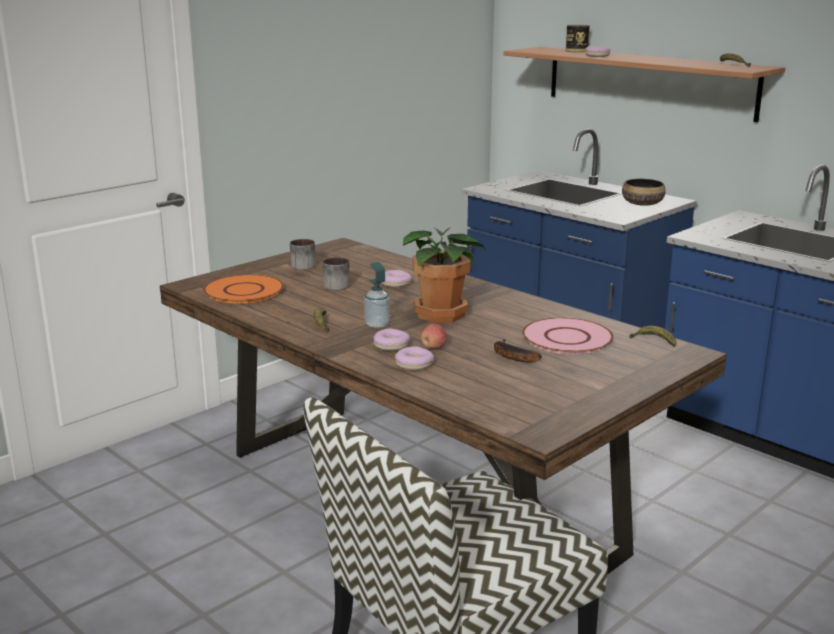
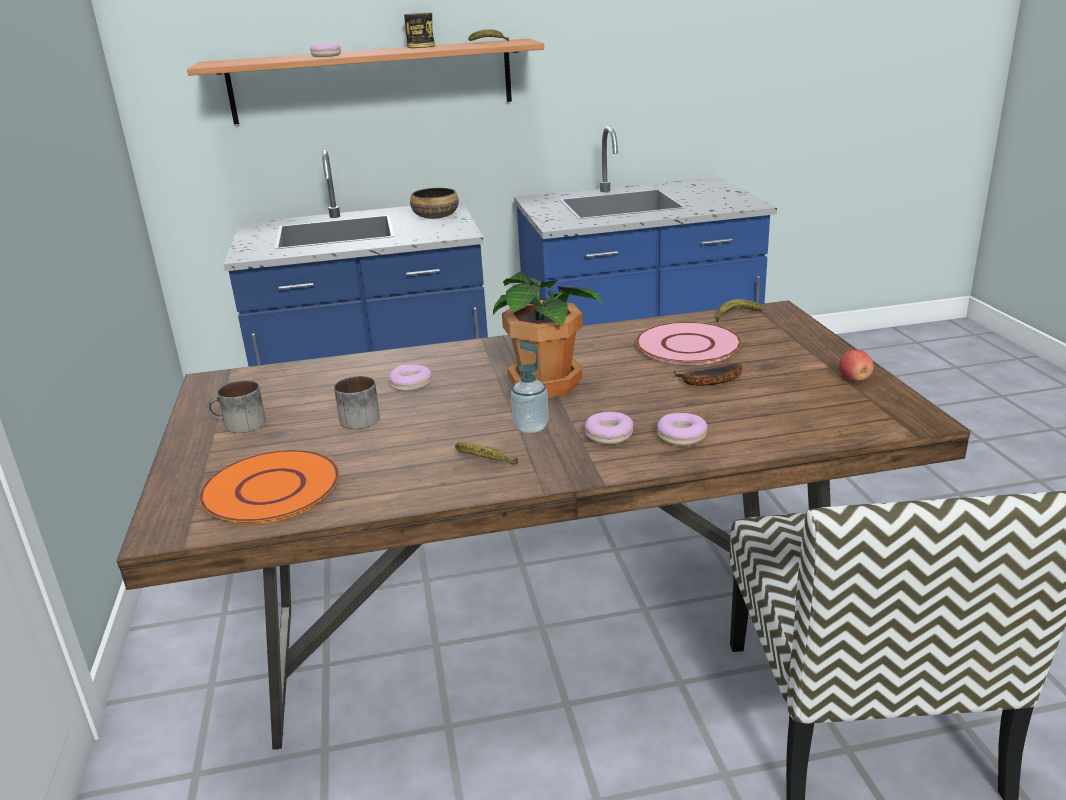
camera: 55 degrees left, 5 degrees up
(433, 347) = (642, 413): apple -> apple (854, 379)
(576, 51) = (271, 57): can -> can (421, 46)

